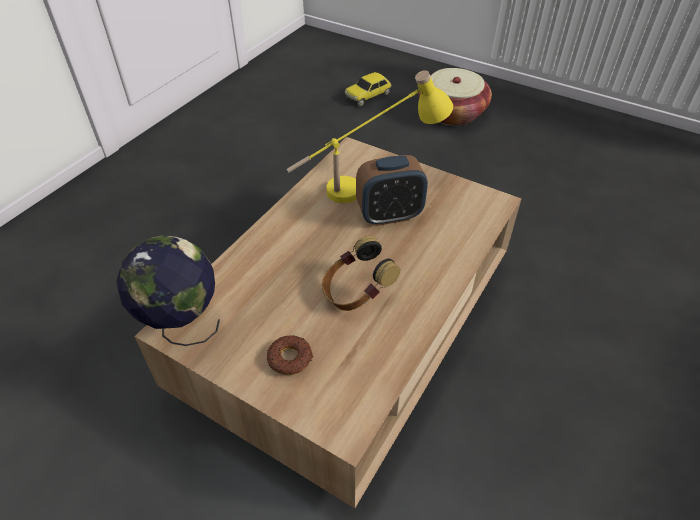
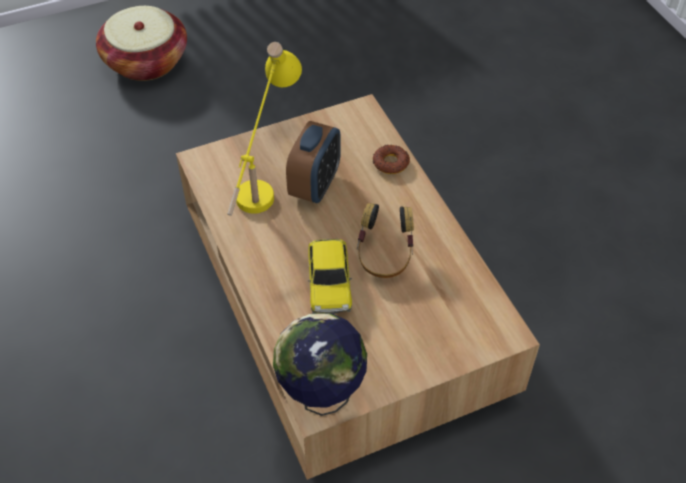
camera: 55 degrees left, 5 degrees up
(290, 358) = (417, 335): donut -> donut (390, 163)
(368, 95) = (41, 104): toy car -> toy car (329, 283)

